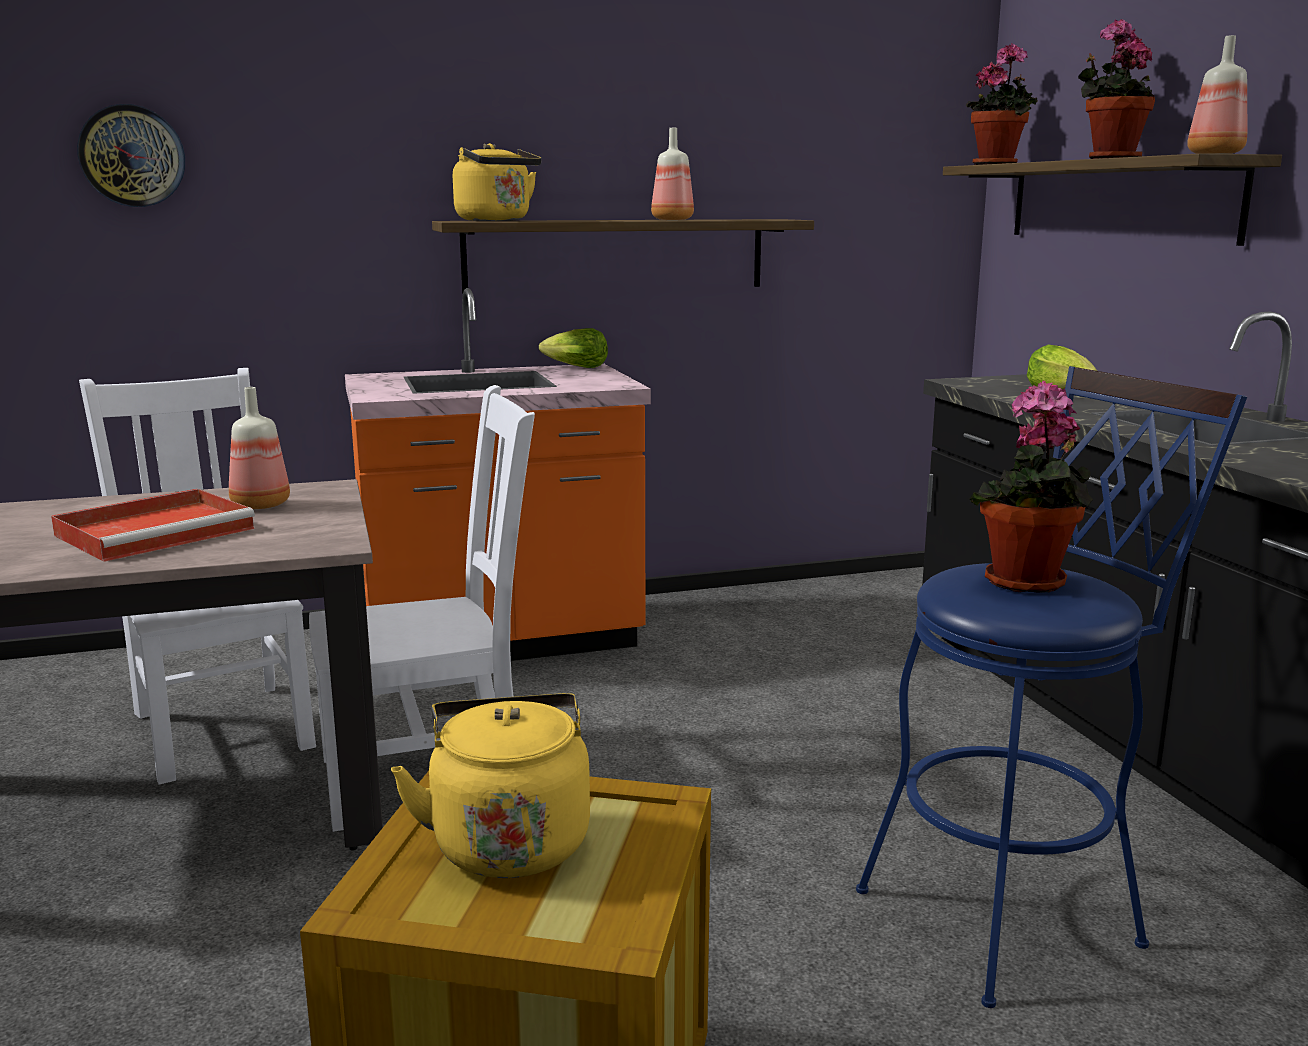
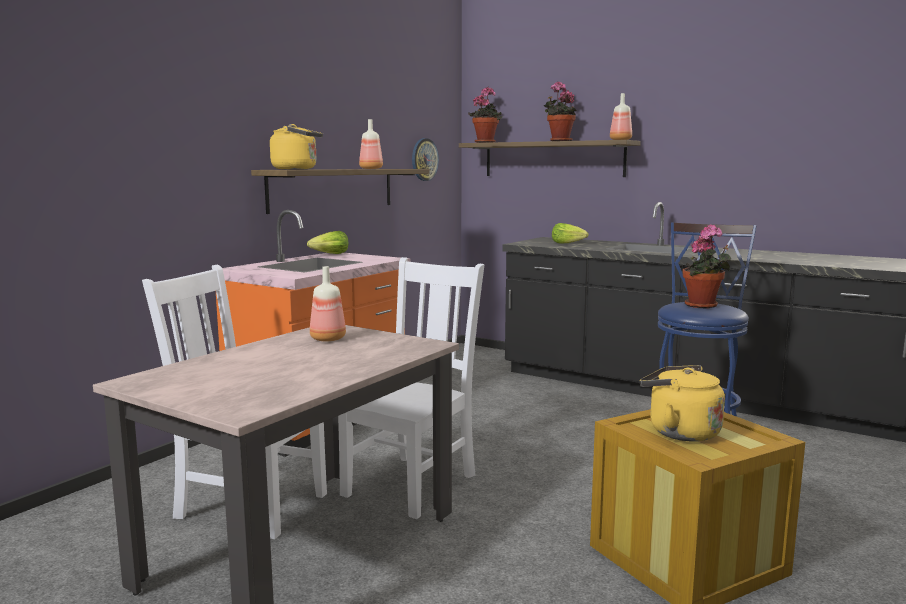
camera: 40 degrees left, 5 degrees down
(132, 156) = (82, 123): wall clock -> wall clock (424, 159)
(158, 531) = (322, 357): red tray -> none

